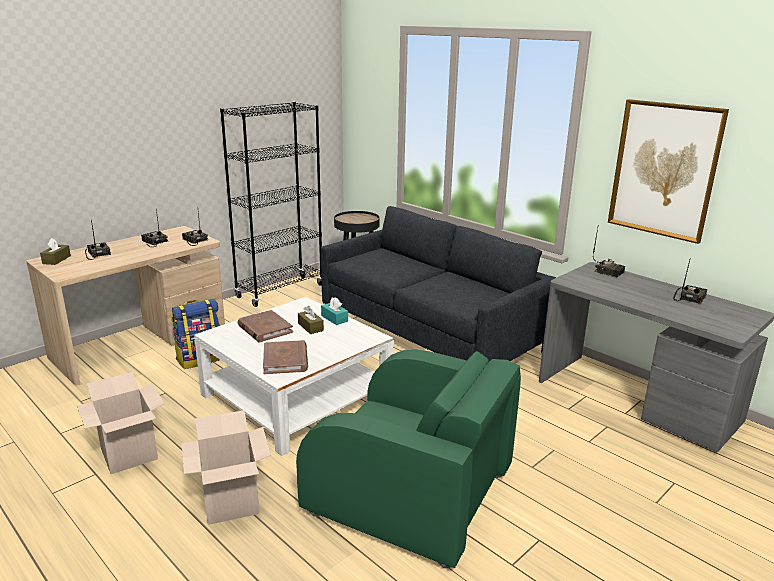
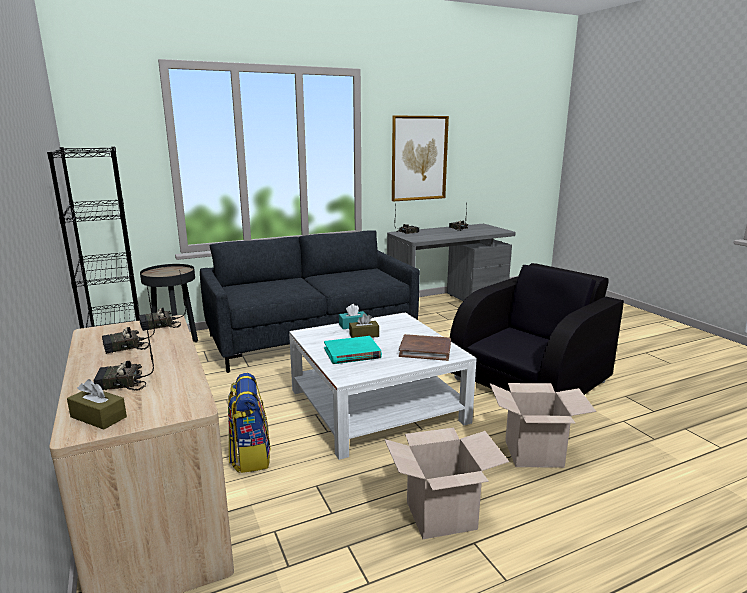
camera: 70 degrees left, 5 degrees down
(264, 329) = (352, 353): brown book -> turquoise book
(411, 493) = (530, 380): green armchair -> black armchair

